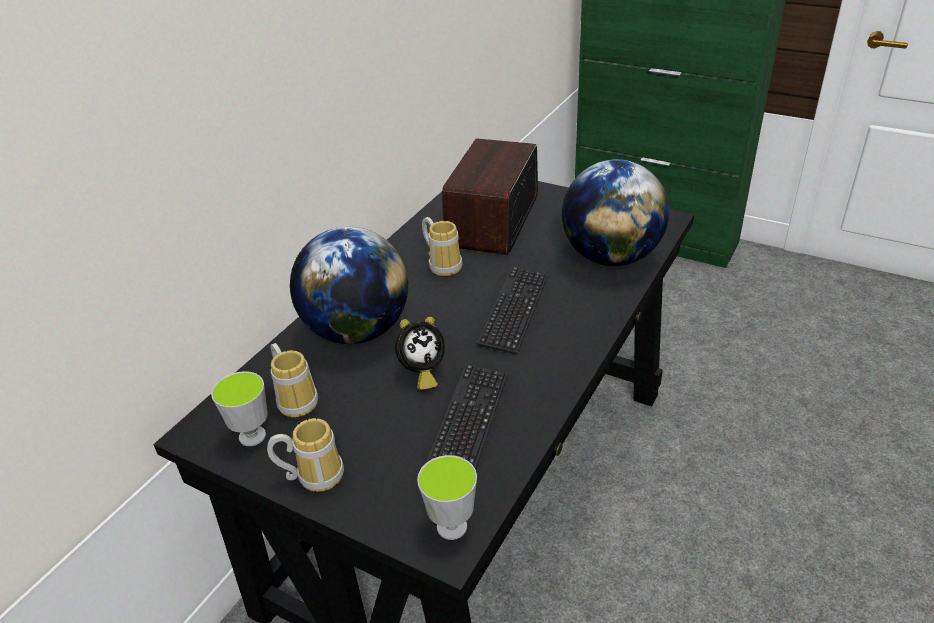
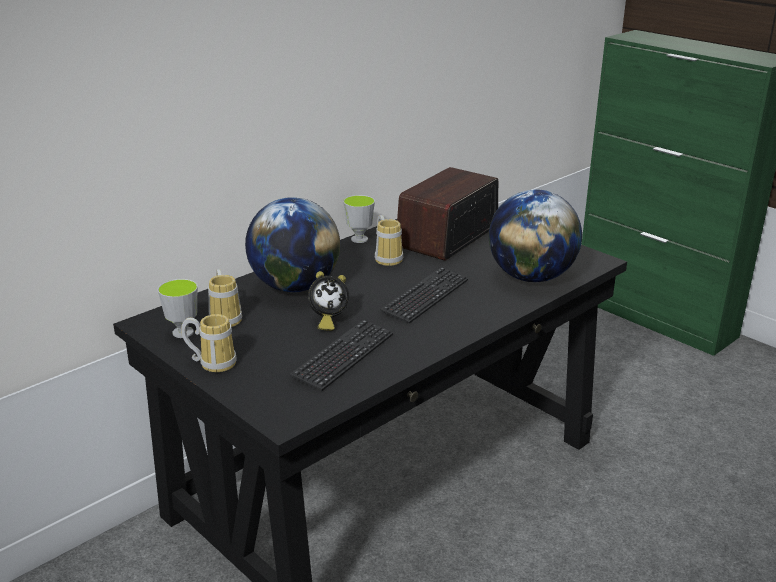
camera: 15 degrees right, 10 degrees down
(452, 527) = (293, 411): cup -> cup (359, 239)

